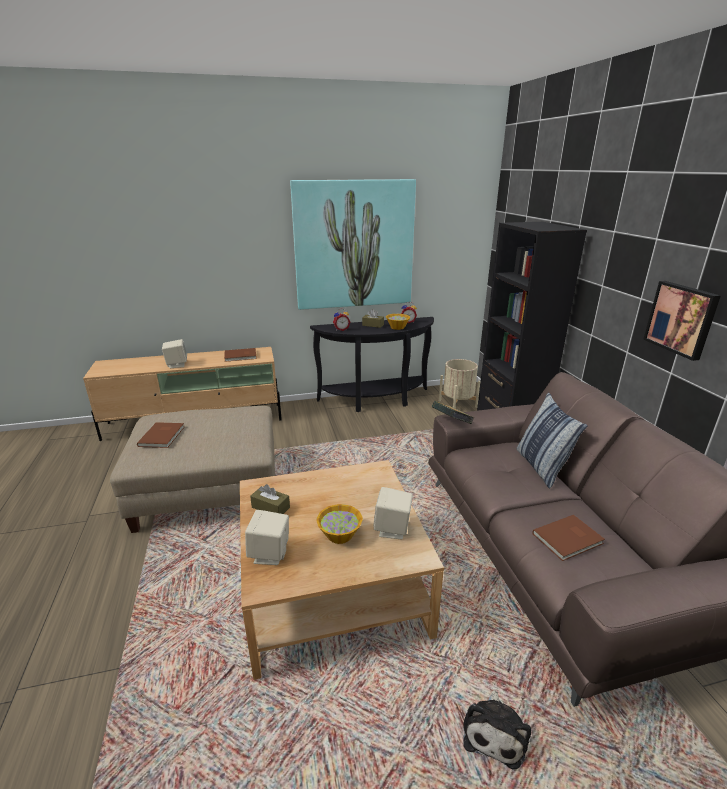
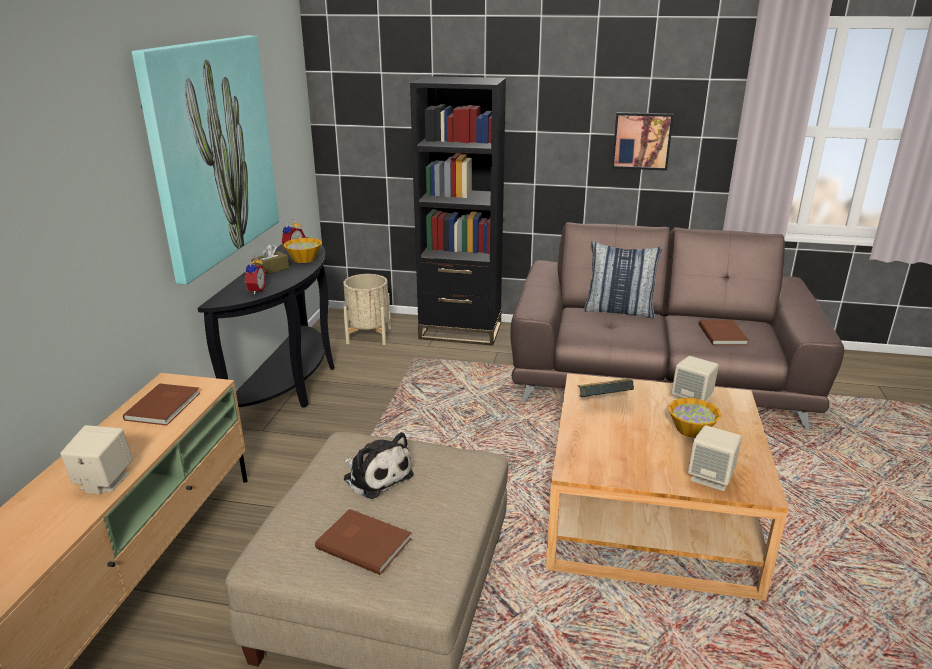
camera: 65 degrees left, 0 degrees up
(270, 507) = (624, 464): brown tissue box -> none
(451, 423) = (542, 314): book -> book (603, 402)
(494, 732) = (827, 472): plush toy -> plush toy (376, 475)

